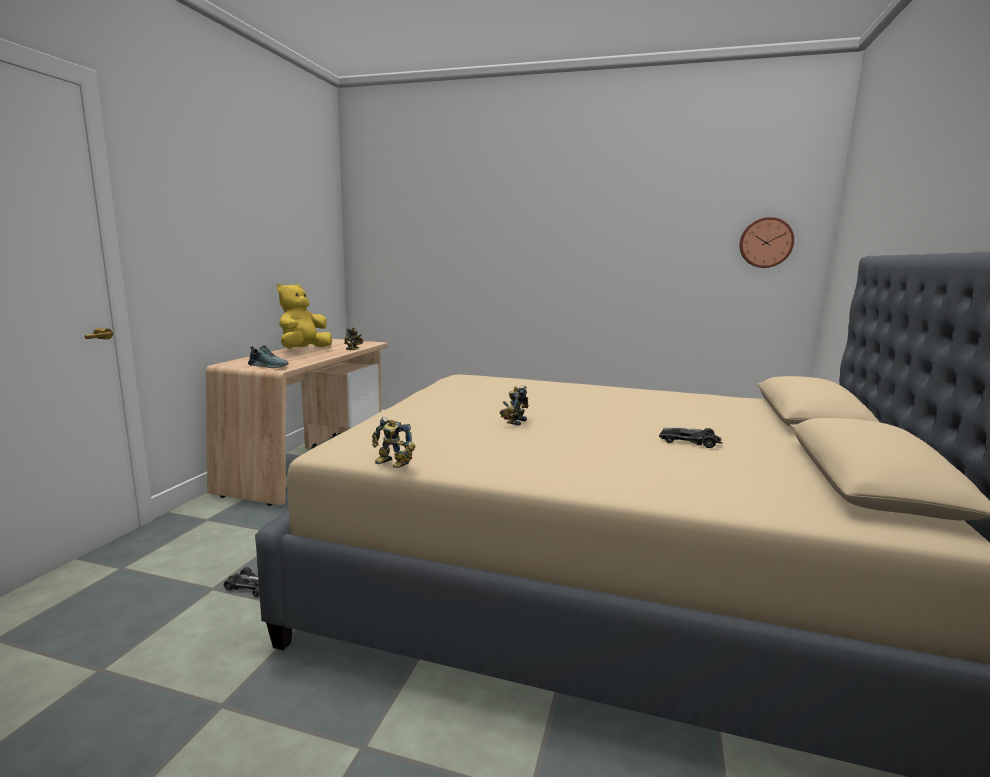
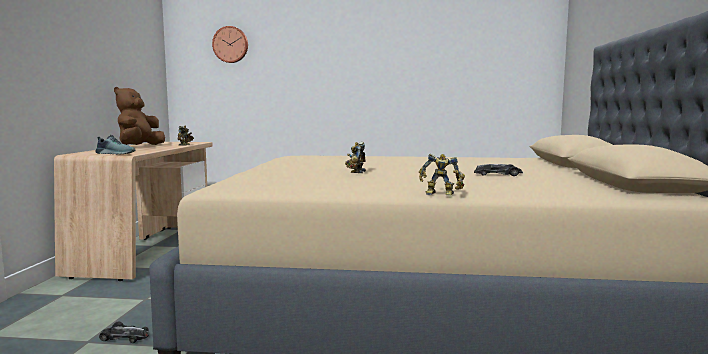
camera: 10 degrees left, 5 degrees down
(304, 350) = (139, 146): yellow plush toy -> brown plush toy
(391, 464) = (274, 192): toy robot -> toy robot (440, 194)
(765, 243) = (517, 49): wall clock -> wall clock (231, 44)

